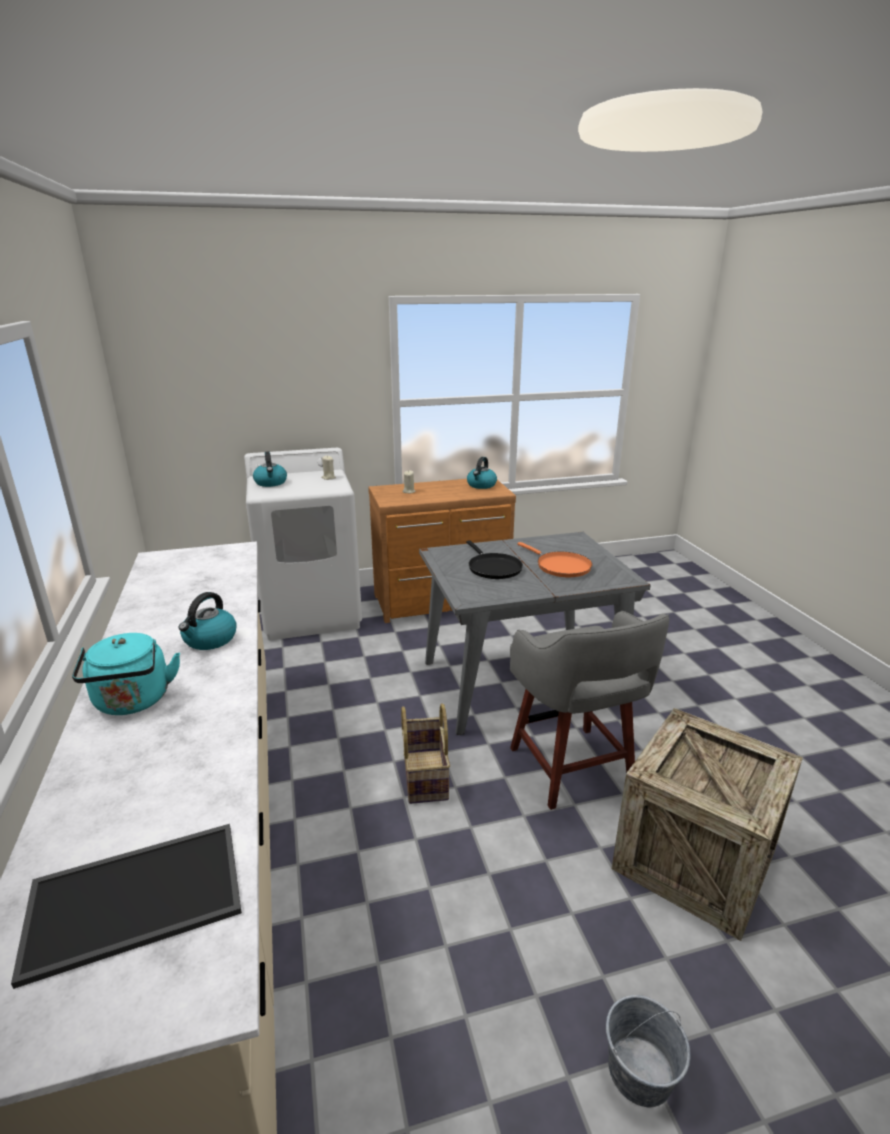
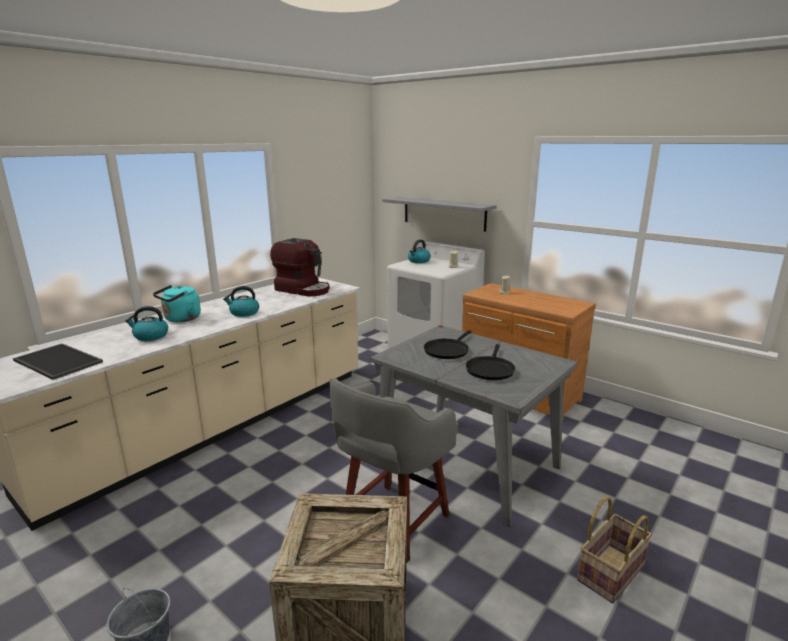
camera: 55 degrees right, 5 degrees down
(190, 574) = (303, 289): none -> coffee machine
(265, 409) = (443, 213): none -> grey shelf
(424, 775) = (326, 463): basket -> basket (610, 572)
(481, 485) = (566, 304): kettle -> kettle (150, 336)
(560, 566) = (490, 369): orange frying pan -> black frying pan

